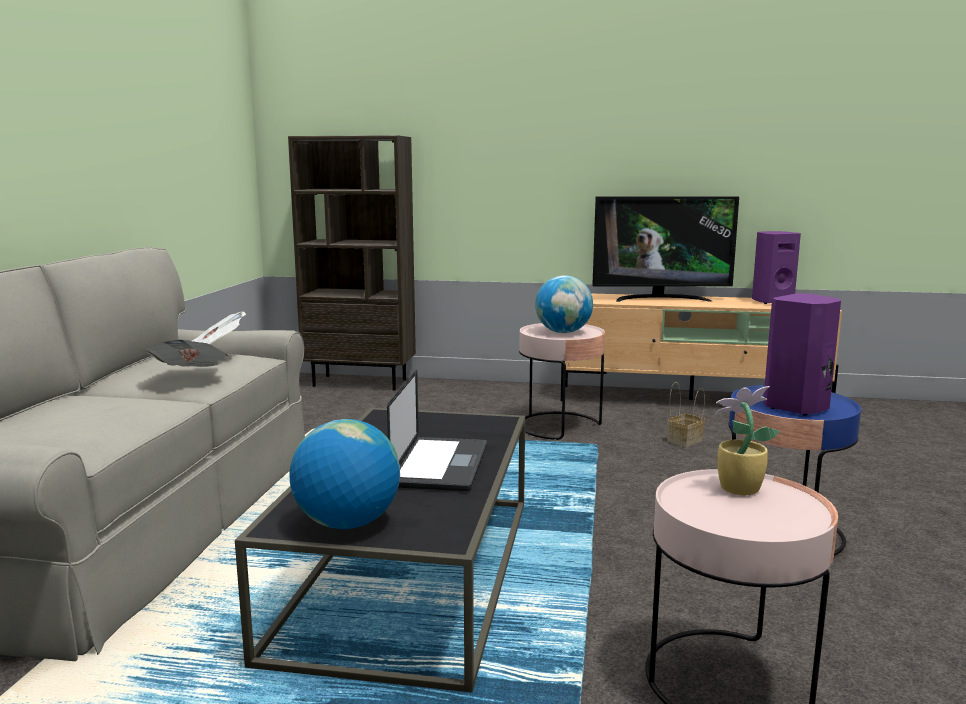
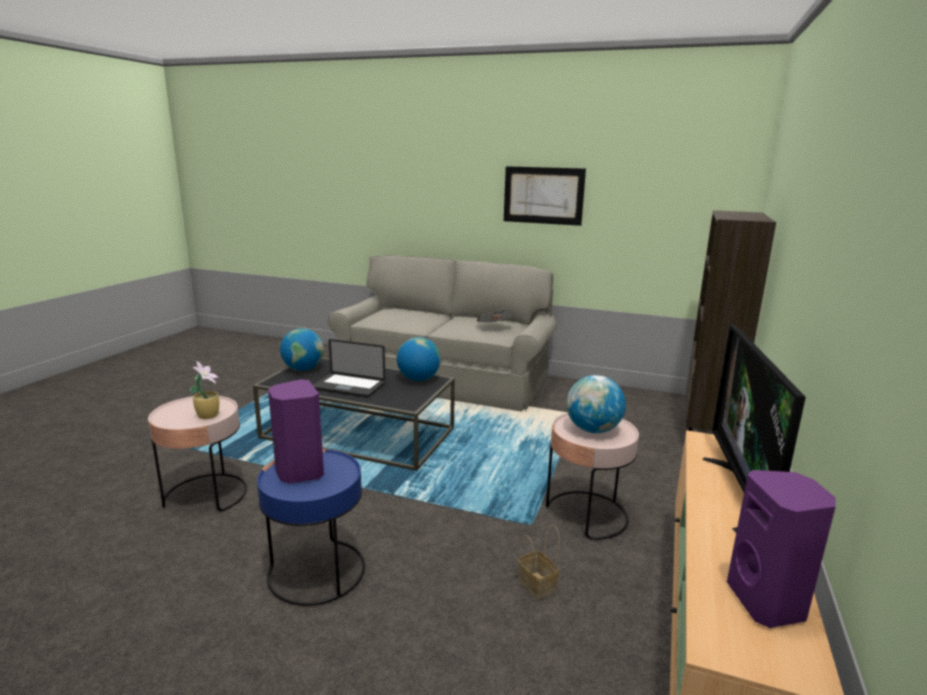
camera: 100 degrees right, 5 degrees up
(90, 120) = (543, 195): none -> picture
(190, 376) = (453, 326): newspaper -> none
(386, 425) = (418, 379): none -> globe

